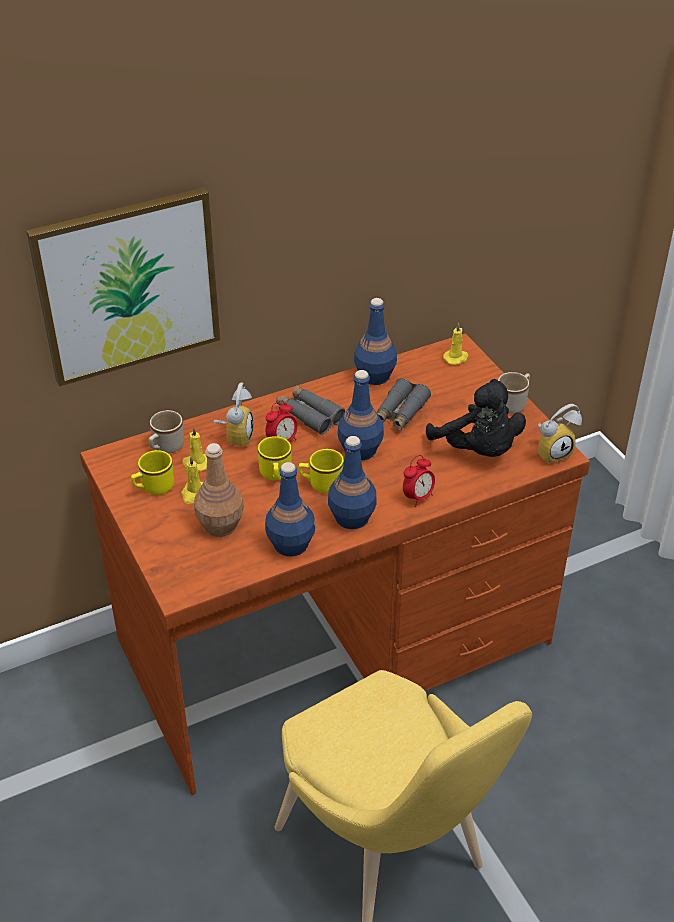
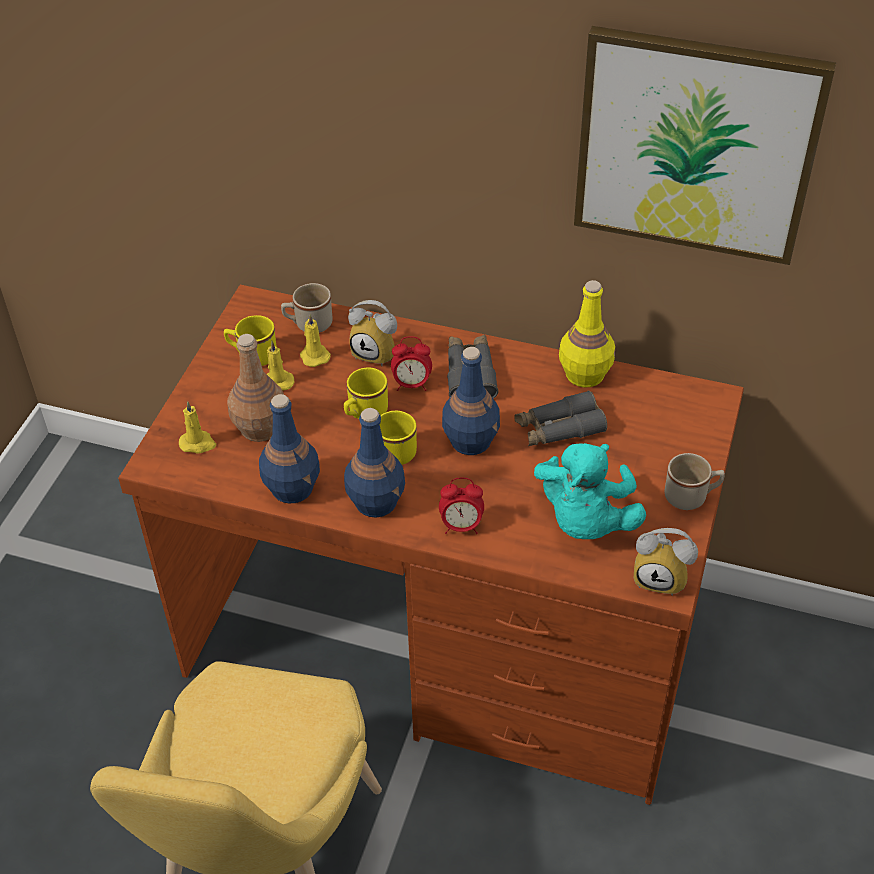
camera: 45 degrees right, 5 degrees up
(128, 286) = (306, 130): picture -> picture (696, 146)
(235, 437) = (377, 352): alarm clock -> alarm clock turned 60 degrees clockwise
(374, 375) = (584, 374): blue bottle -> yellow bottle
(456, 358) = (695, 408): yellow candle -> yellow candle (198, 443)
(478, 450) = (585, 521): black plush toy -> turquoise plush toy

